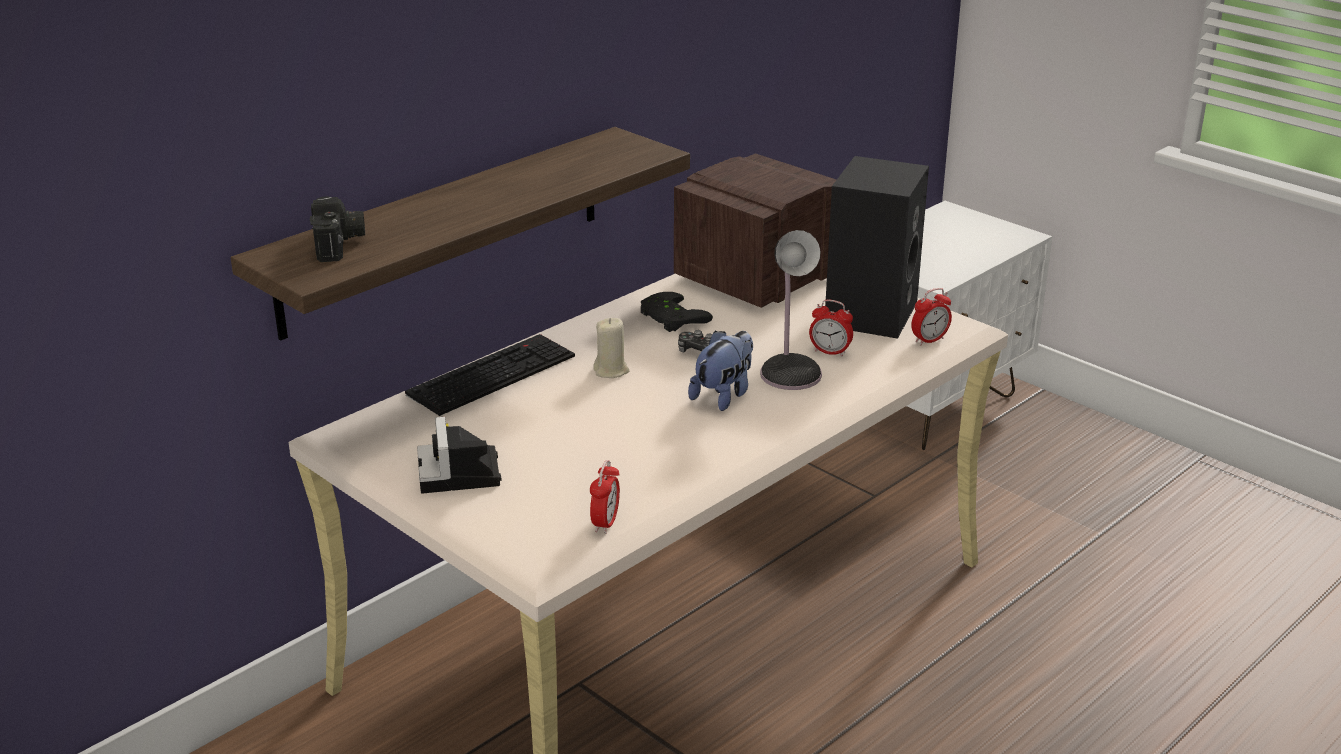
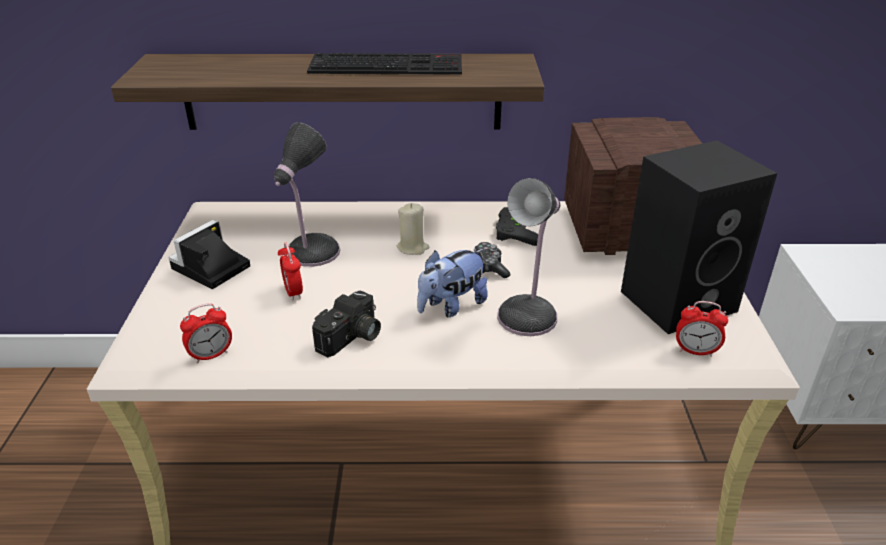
camera: 45 degrees right, 5 degrees up
(340, 244) = (202, 66): camera -> camera (352, 338)
(492, 373) = (345, 214): keyboard -> keyboard (388, 65)
(529, 418) = (310, 253): none -> table lamp
(724, 395) = (451, 306): plush toy -> plush toy turned 150 degrees clockwise
(830, 352) = (589, 315): alarm clock -> alarm clock (293, 292)

